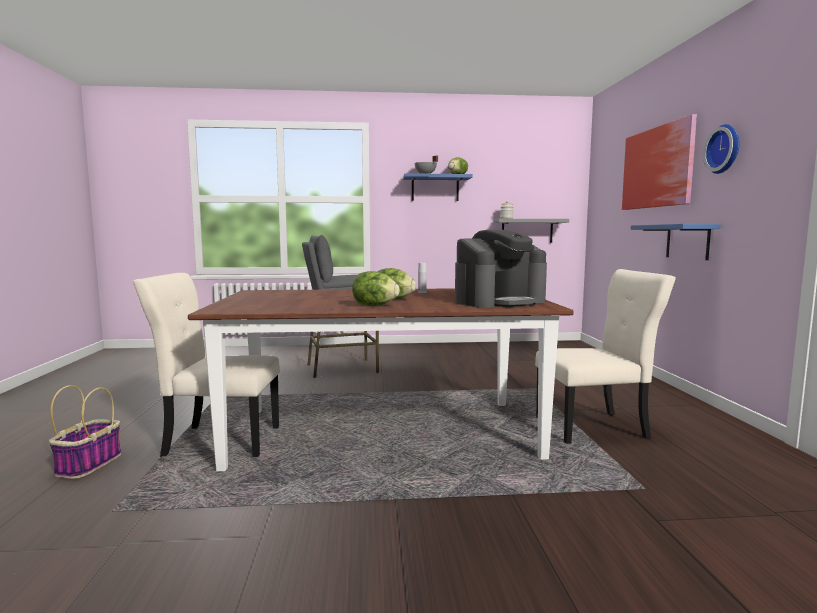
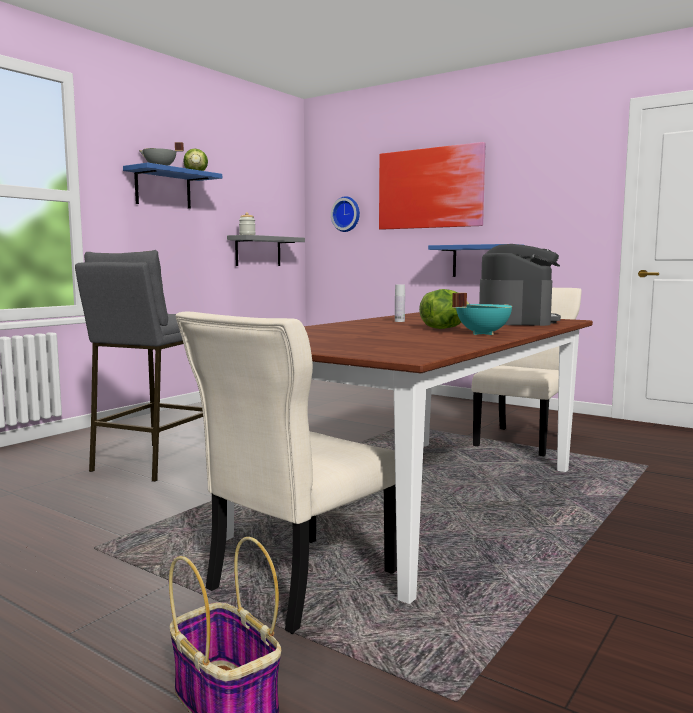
camera: 50 degrees left, 0 degrees up
(374, 306) = (481, 333): lettuce -> turquoise cooking pot
(725, 149) = (525, 178): wall clock -> wall clock (347, 214)

